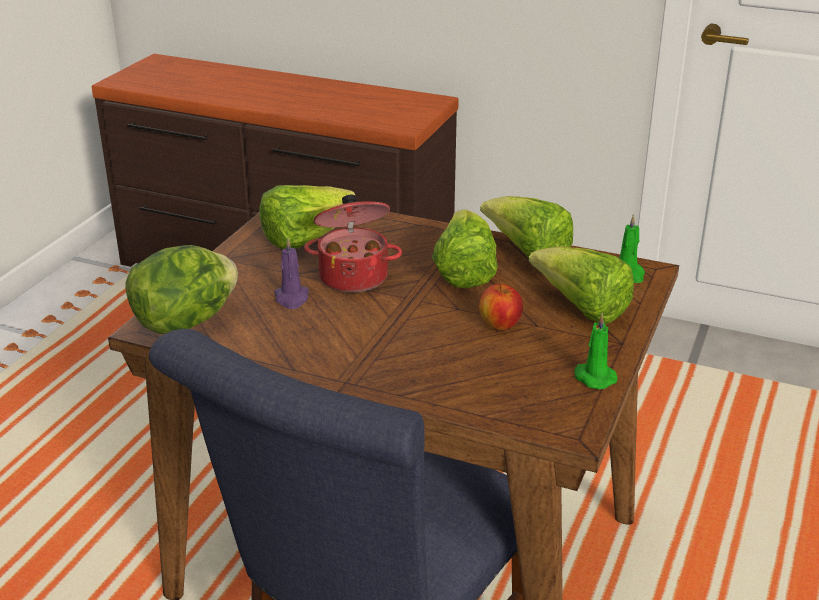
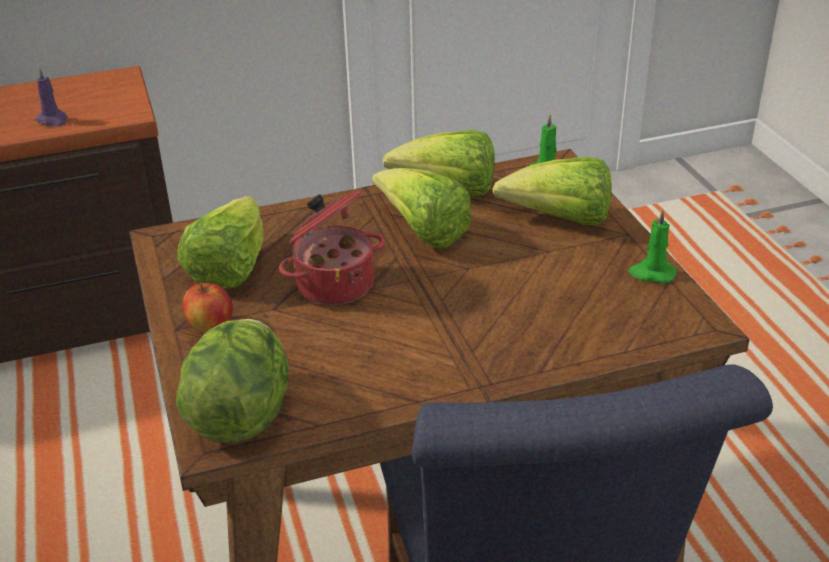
camera: 40 degrees left, 5 degrees up
(292, 298) = (310, 334): purple candle -> purple candle (53, 120)
(500, 325) = (522, 265): apple -> apple (211, 326)

